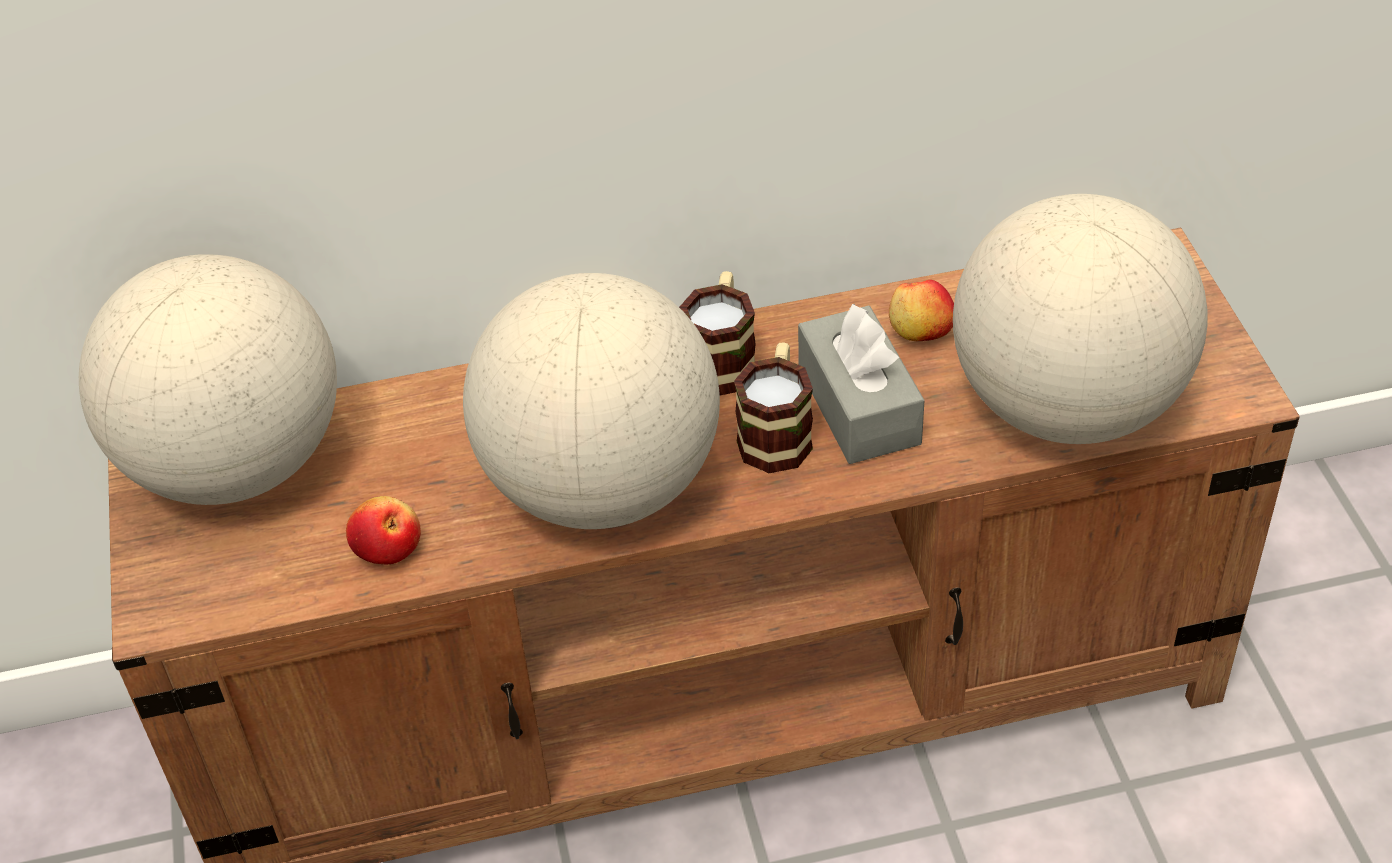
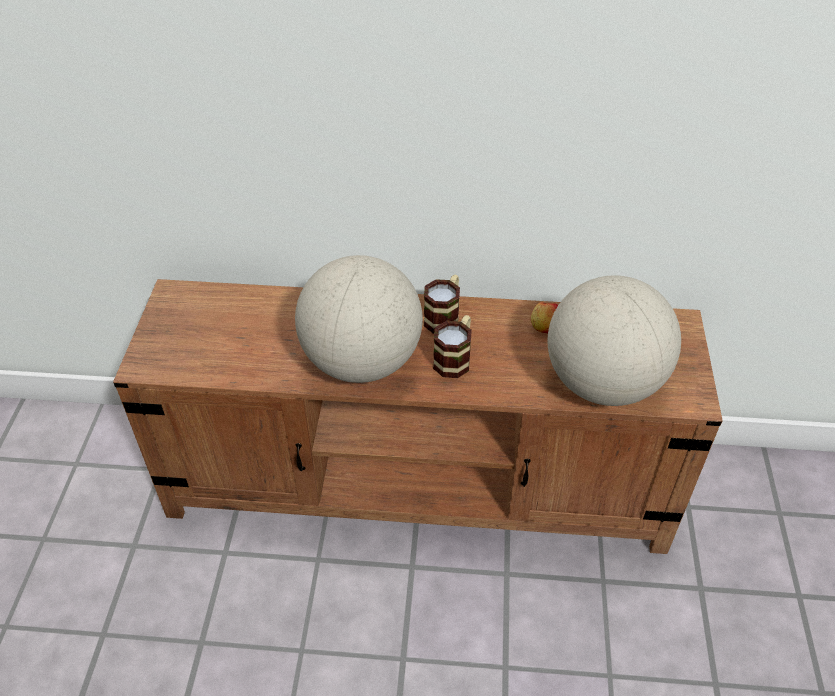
camera: 15 degrees right, 0 degrees up
(237, 463) = (205, 307): globe -> none
(388, 548) = (253, 364): apple -> none
(858, 405) = (500, 356): grey tissue box -> none

